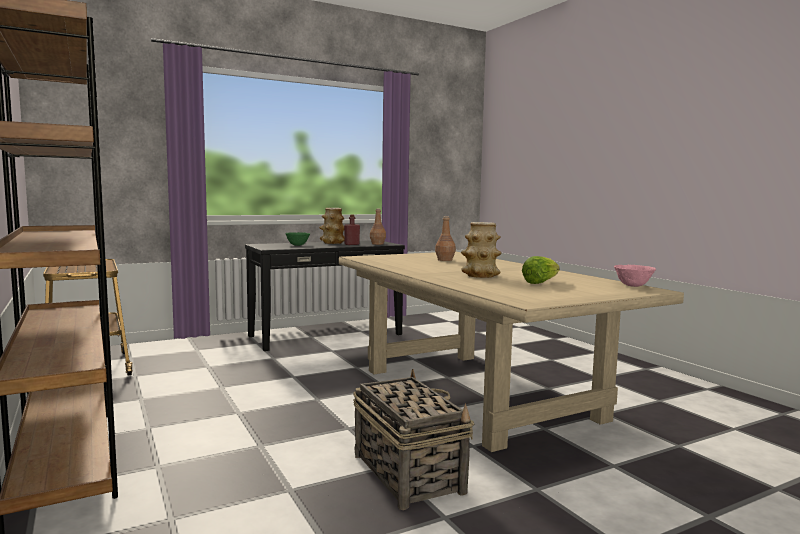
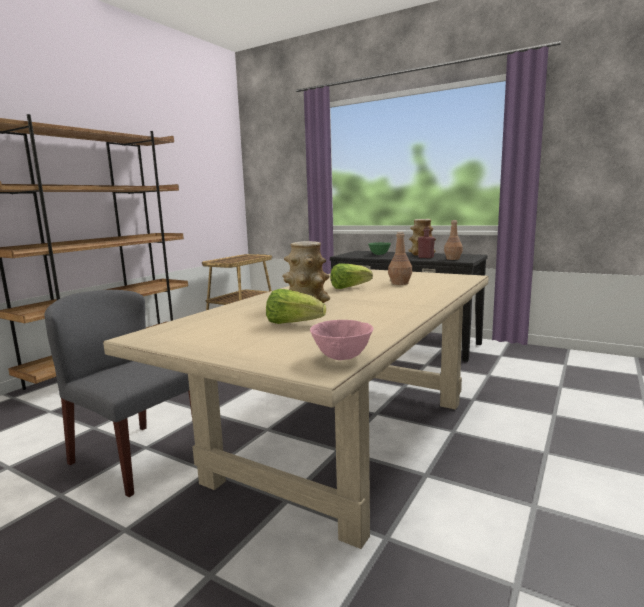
camera: 60 degrees right, 5 degrees up
(407, 472) = (136, 457): basket -> grey chair
(437, 265) = (349, 288): none -> lettuce

